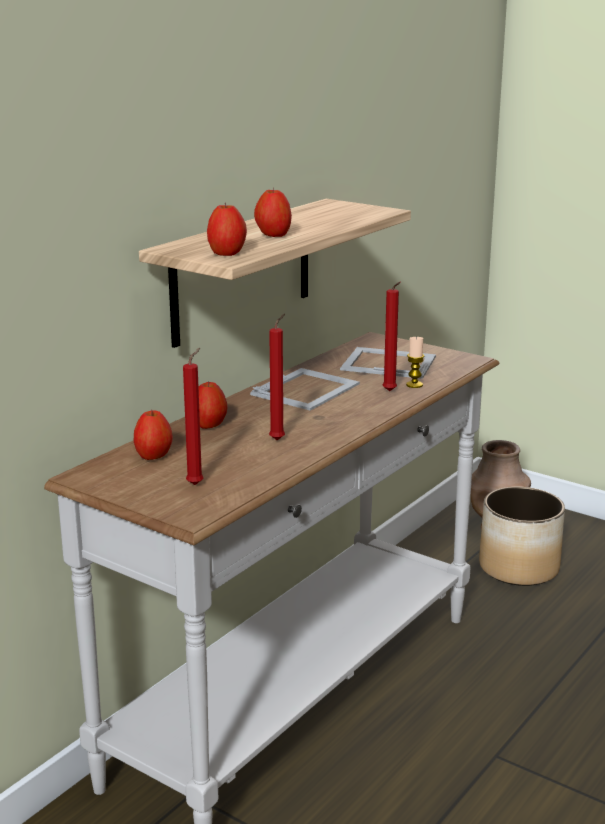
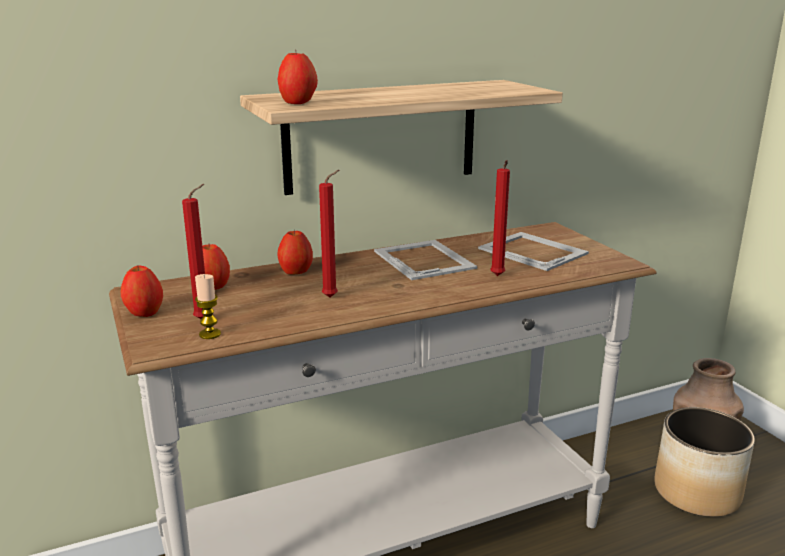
camera: 30 degrees right, 0 degrees up
(273, 235) = (376, 96): apple -> apple (144, 313)
(307, 389) = (424, 259): picture frame -> picture frame turned 90 degrees counterclockwise
(414, 385) = (530, 275): candle -> candle (210, 334)

